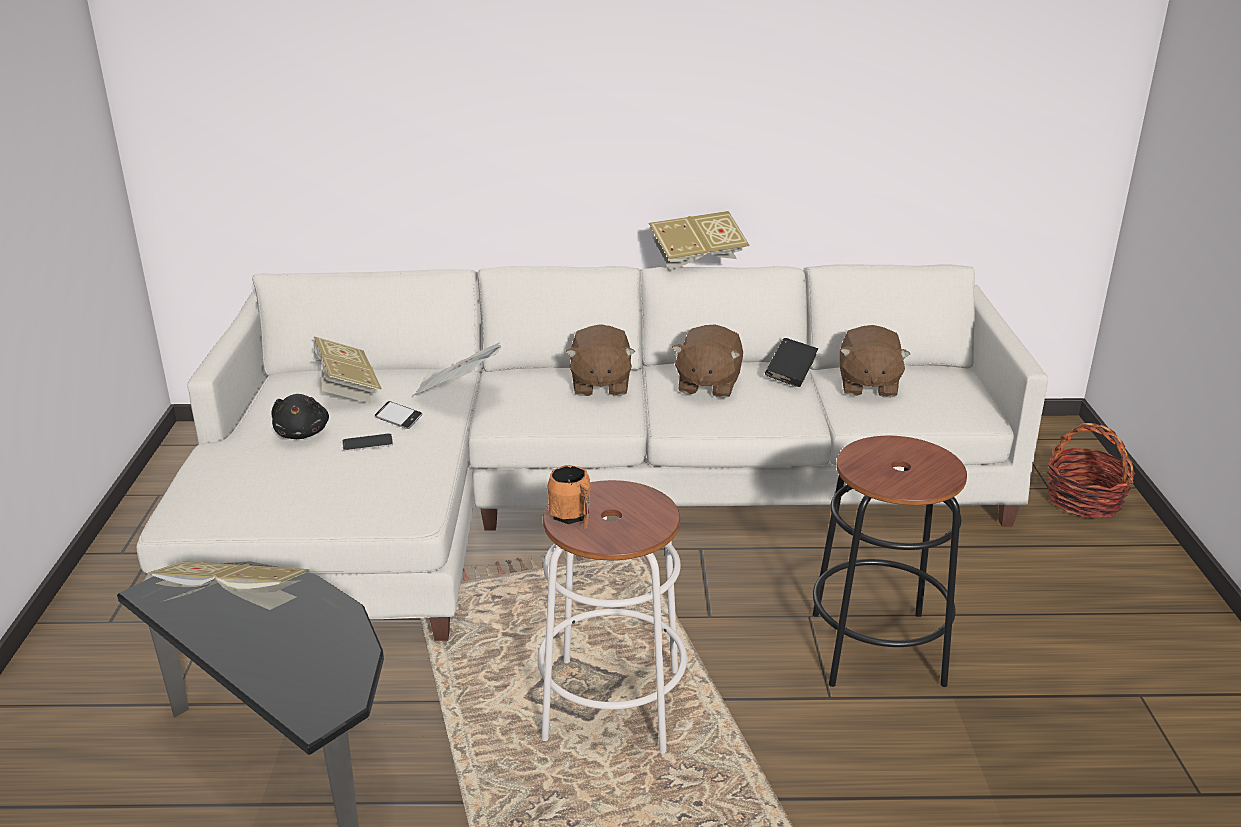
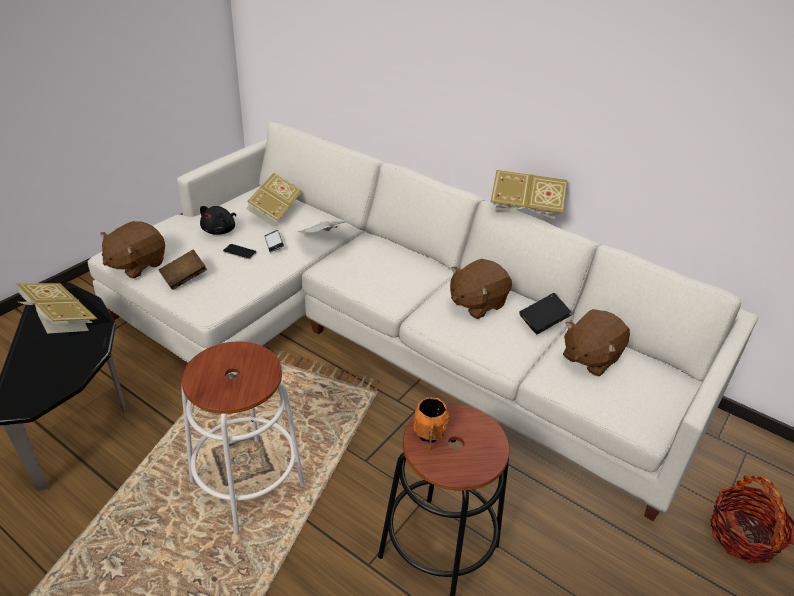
camera: 35 degrees right, 10 degrees up
(332, 498) = (184, 278): none -> brown book
(573, 518) = (210, 363): orange mug -> orange mug (429, 436)
(600, 385) = (412, 271): brown plush toy -> brown plush toy (136, 264)

